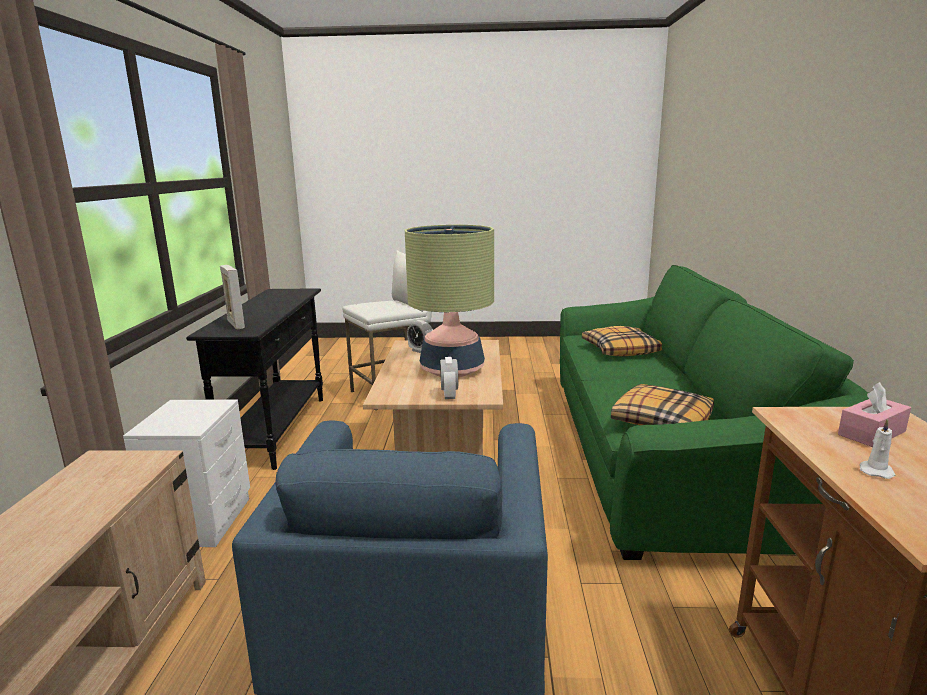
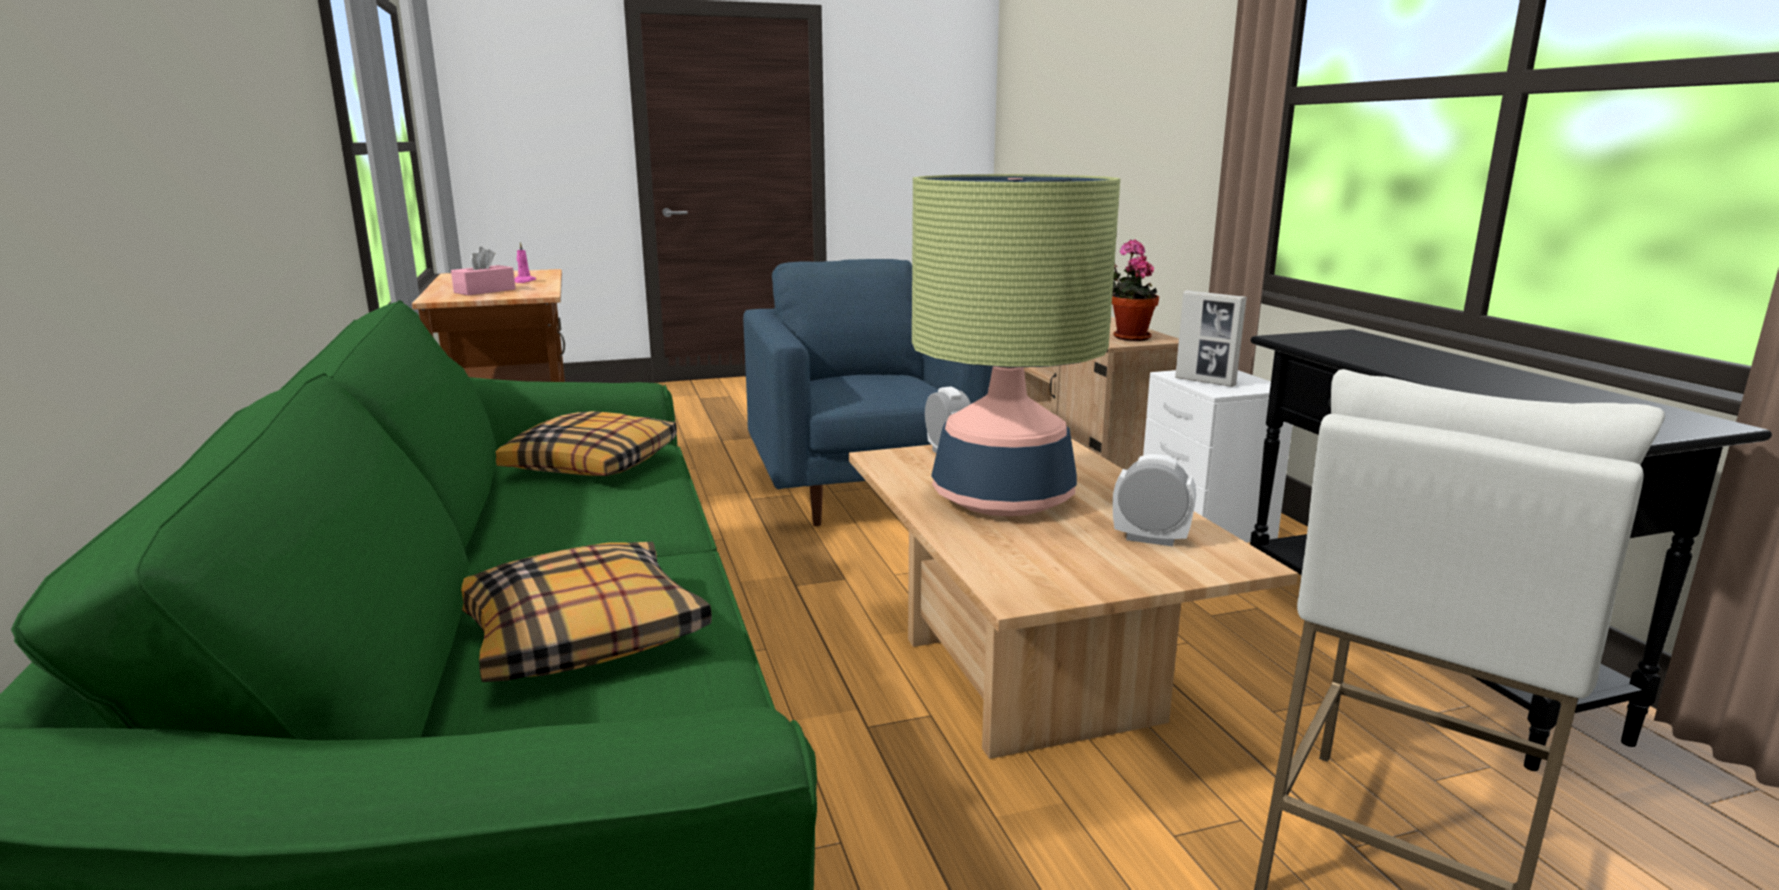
camera: 160 degrees right, 0 degrees up
(113, 469) = (1128, 337): none -> potted plant
(236, 325) = (1355, 343): picture frame -> picture frame (1205, 381)
(875, 471) = (524, 281): white candle -> pink candle

